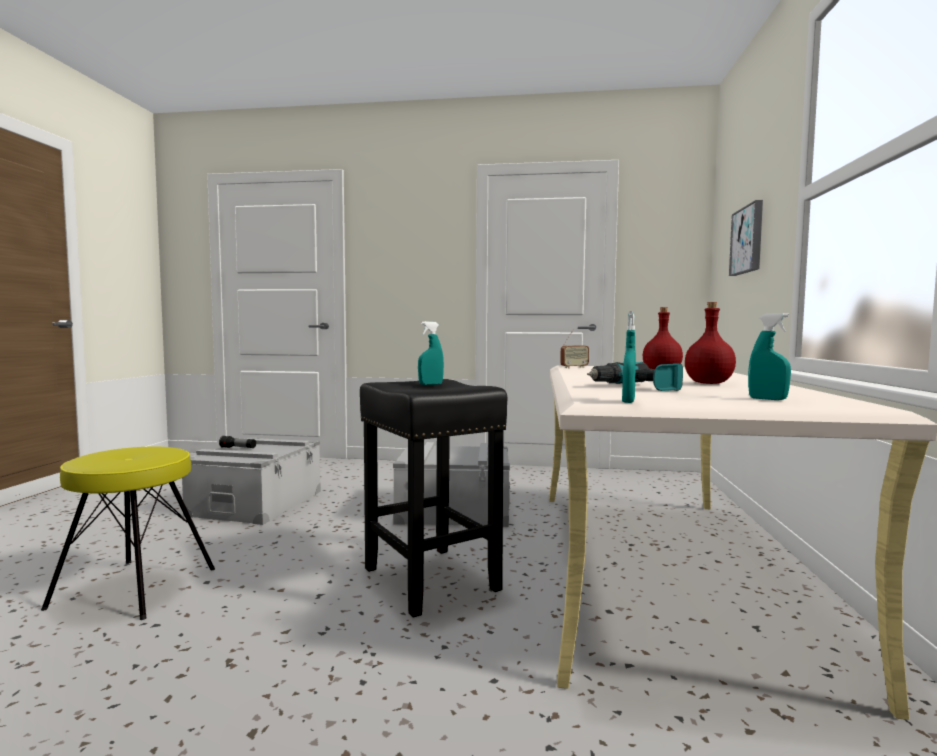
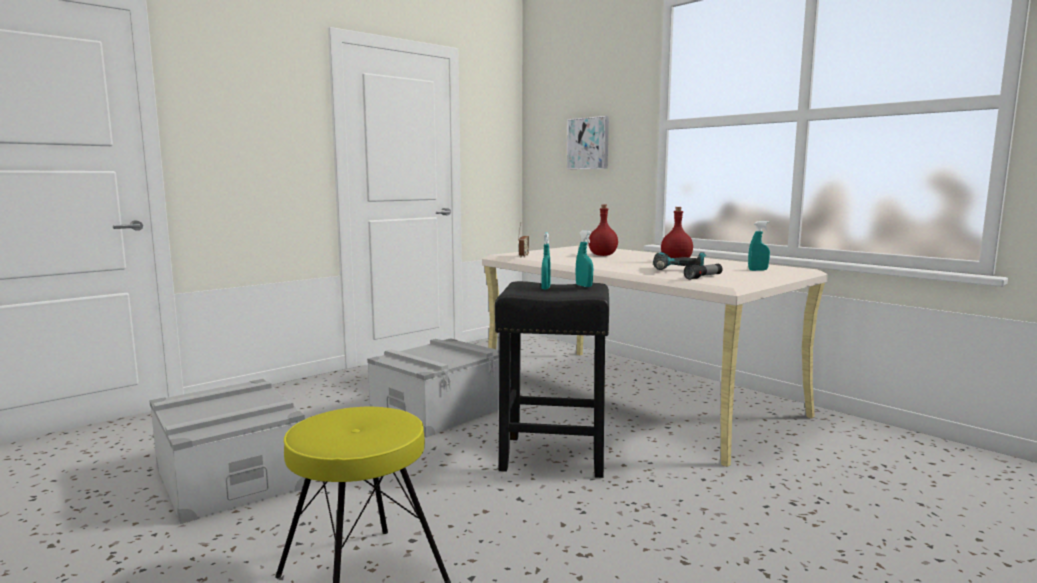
camera: 50 degrees left, 5 degrees up
(238, 448) = (197, 413): flashlight -> flashlight (703, 277)
(628, 401) = (740, 282): turquoise spray bottle -> turquoise spray bottle (584, 286)

